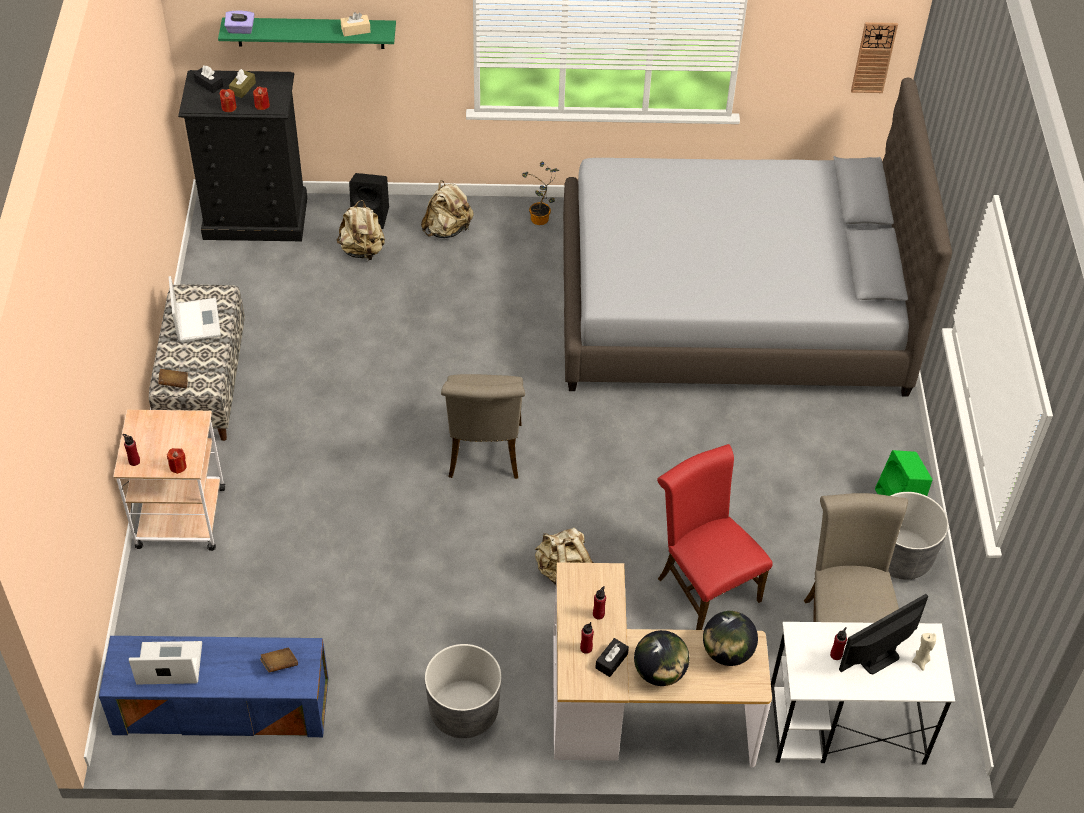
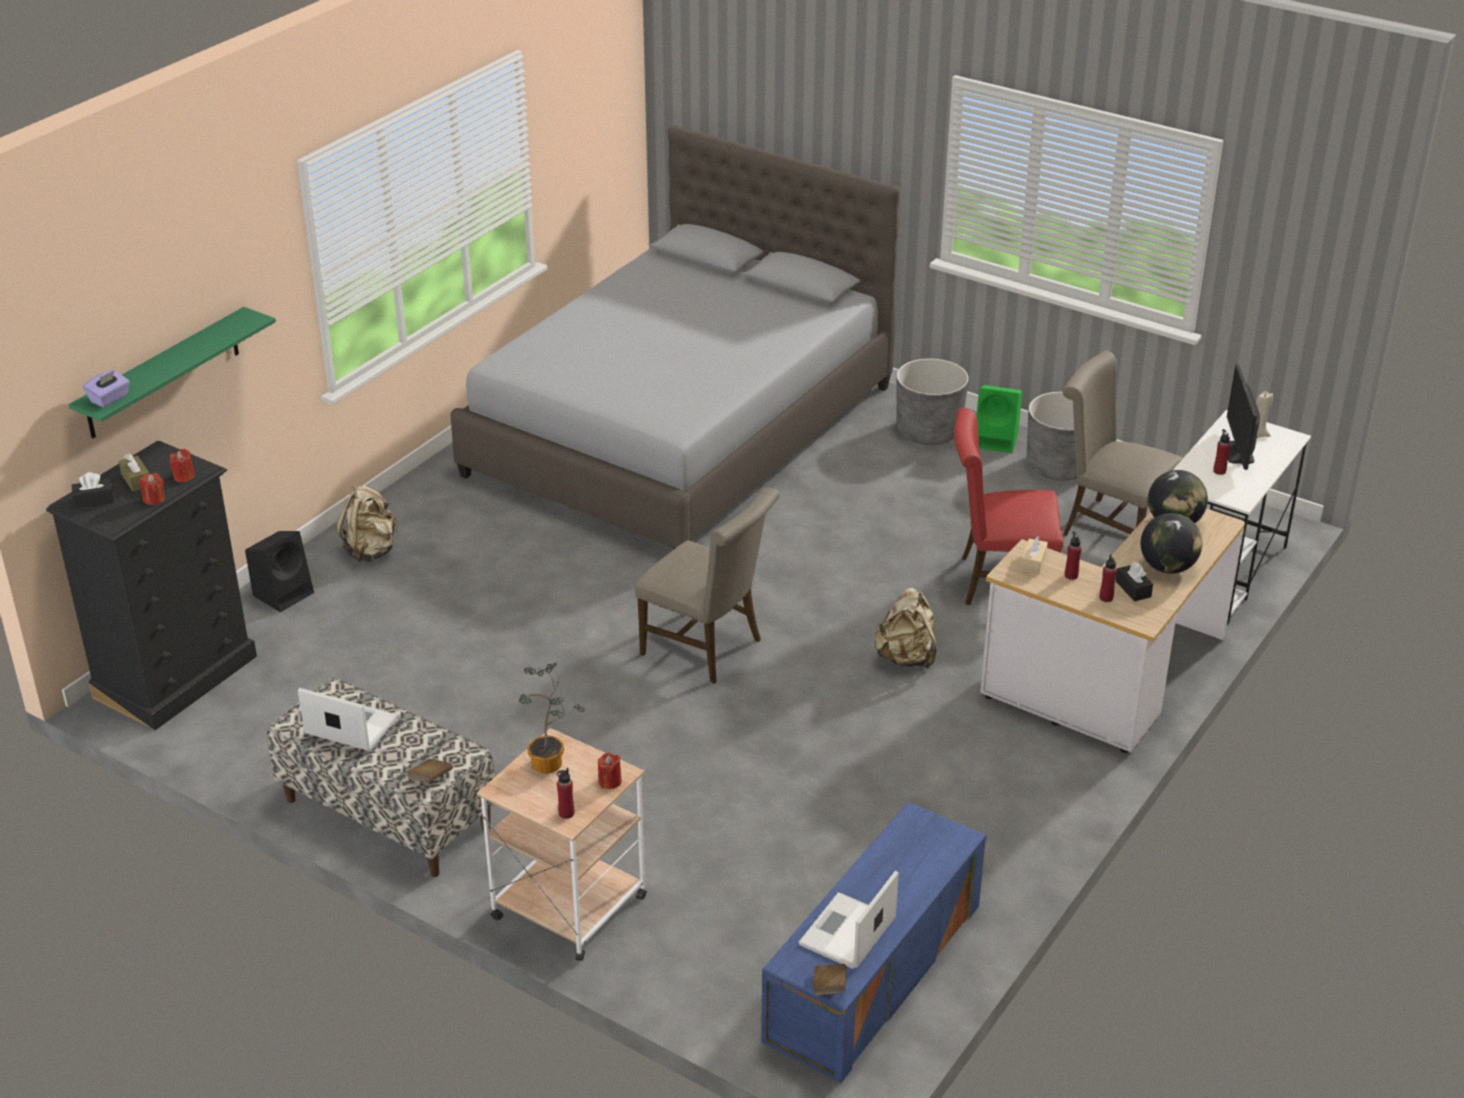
camera: 55 degrees left, 15 degrees down
(279, 664) = (919, 845): brown book -> brown book (829, 987)
(355, 30) = (223, 332): beige tissue box -> beige tissue box (1033, 563)
(362, 250) = (327, 619): beige backpack -> none
(464, 711) = (1024, 791): grey planter -> grey planter (928, 431)
(540, 221) = (435, 489): potted plant -> potted plant (551, 764)
(873, 57) = (619, 133): wall clock -> none

